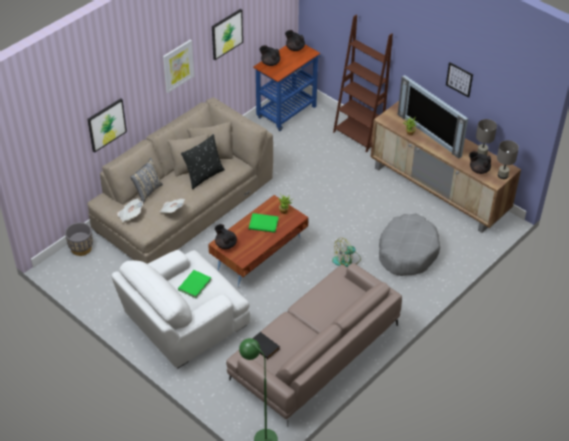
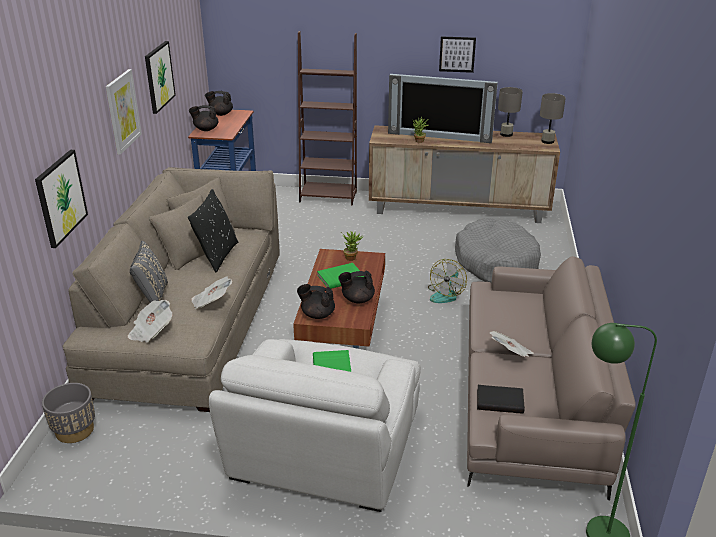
camera: 35 degrees left, 15 degrees down
(302, 323) = (510, 354): none -> newspaper
(479, 170) = (521, 144): black teapot -> black teapot (357, 299)

